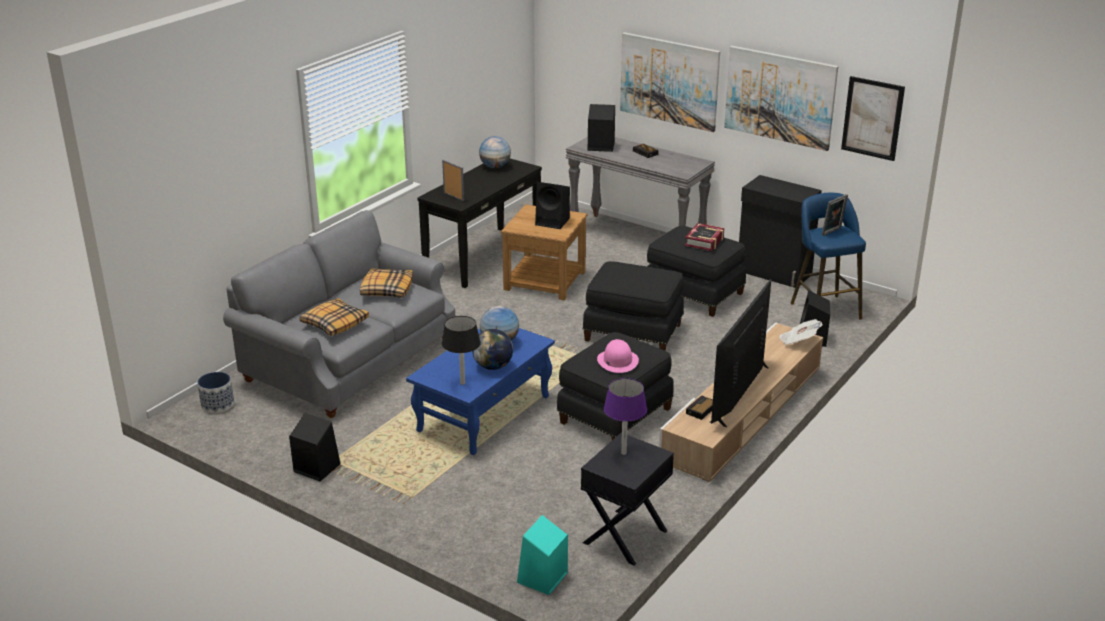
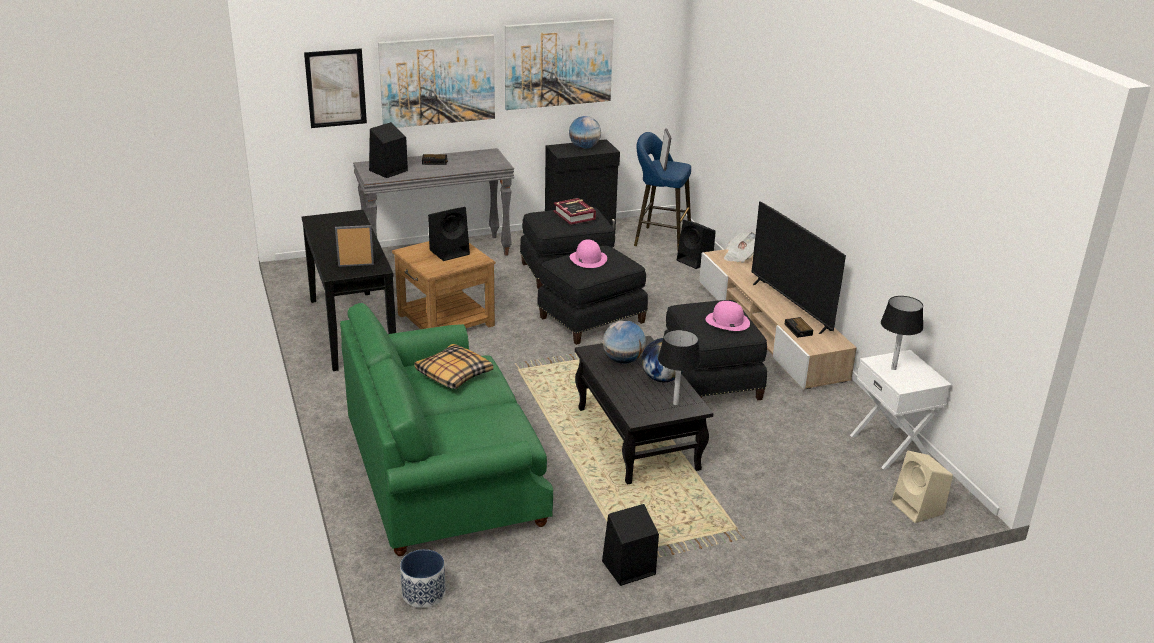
camera: 55 degrees left, 0 degrees up
(334, 323) = (485, 426): pillow -> none
(350, 359) = (443, 473): grey sofa -> green sofa
(484, 413) = (636, 437): blue coffee table -> black coffee table
(495, 167) = (325, 226): globe -> globe (584, 147)
(542, 579) = (918, 508): turquoise speaker -> beige speaker
(624, 453) = (893, 368): purple table lamp -> black table lamp
(626, 537) = (891, 446): black nightstand -> white nightstand
(636, 272) = (588, 259): none -> pink hat
(872, 118) = (646, 58): picture -> picture (336, 88)

